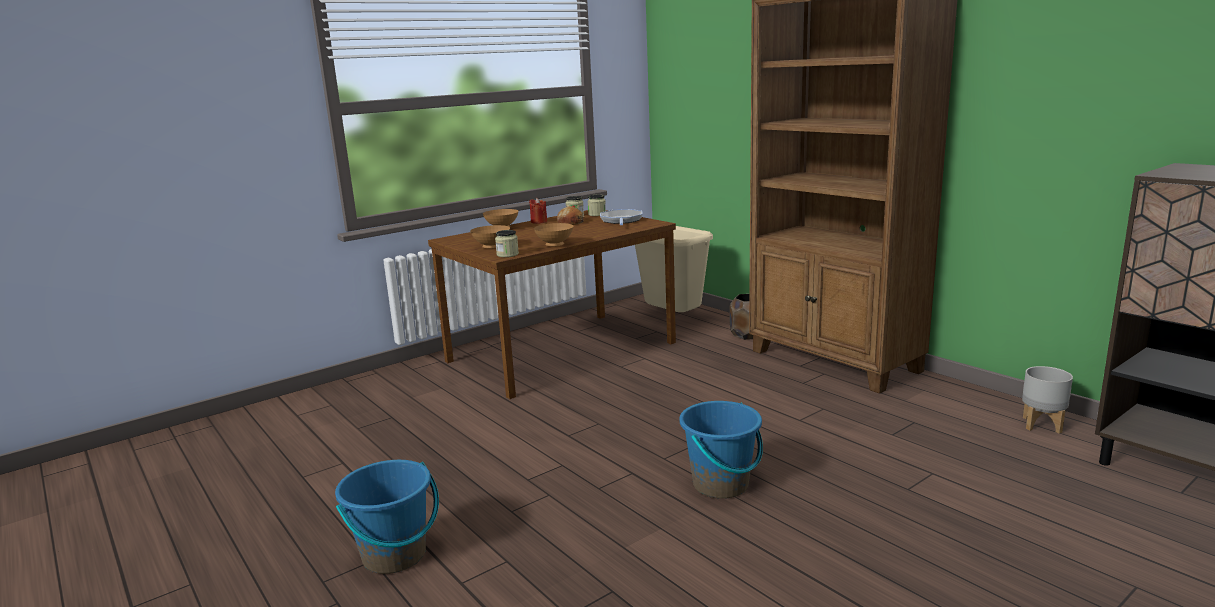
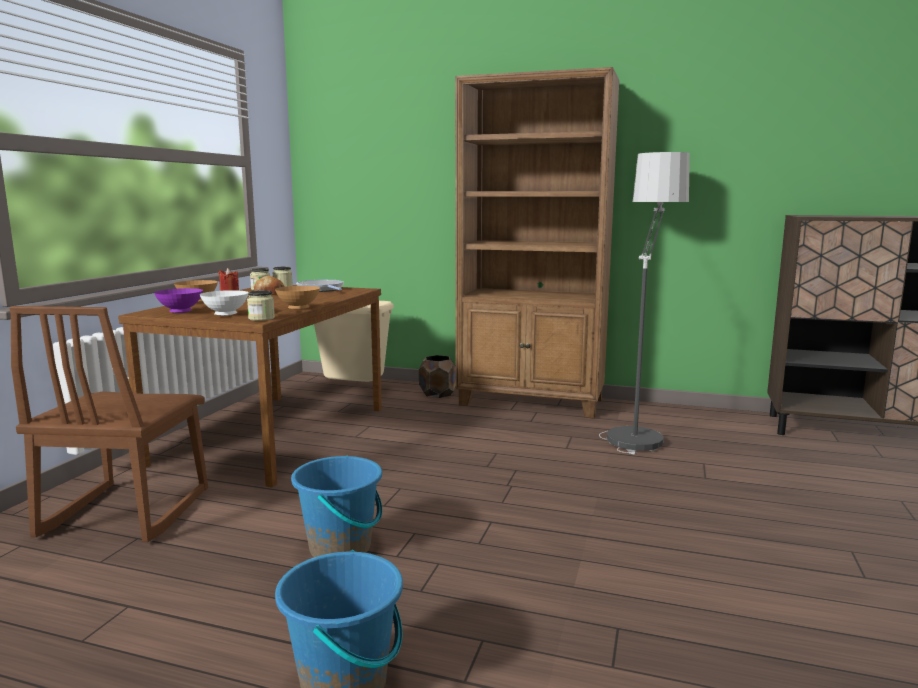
camera: 35 degrees left, 5 degrees down
(403, 396) = (125, 513): none -> brown chair
(469, 241) = (180, 312): none -> purple bowl
(492, 248) = (226, 315): brown bowl -> white bowl
(721, 485) = (578, 510): blue bucket -> blue bucket (341, 548)
(915, 416) = (638, 428): none -> floor lamp
(1042, 425) = (718, 418): grey planter -> none

